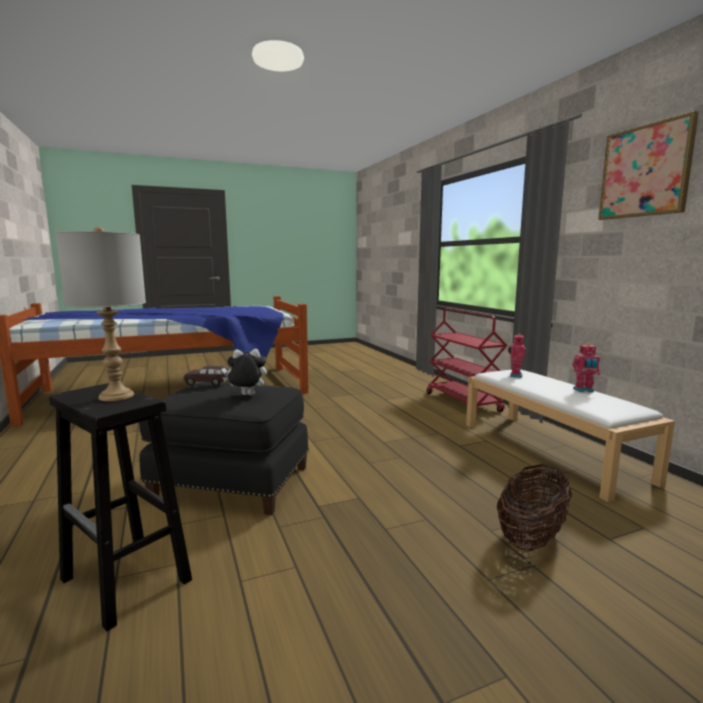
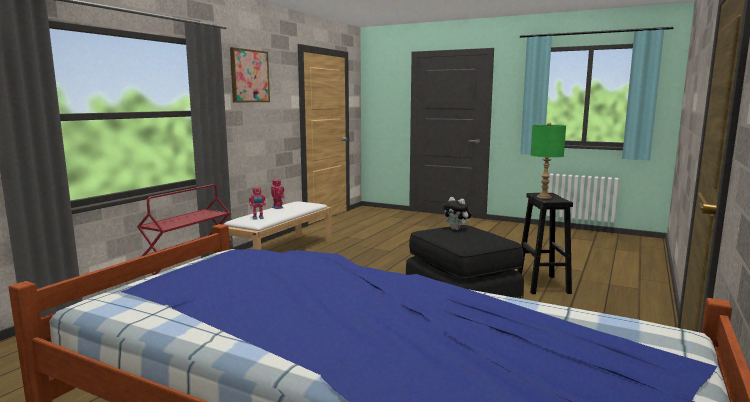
camera: 130 degrees left, 0 degrees up
(116, 396) = (544, 197): grey table lamp -> green table lamp
(207, 383) = (465, 241): brown toy car -> none
(531, 537) = (383, 246): basket -> none

